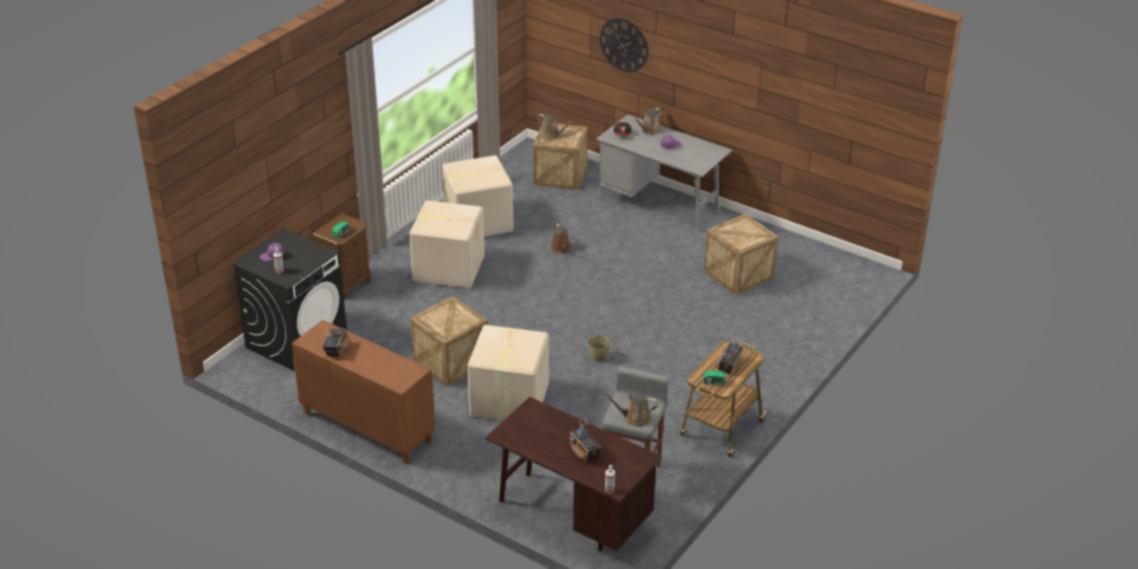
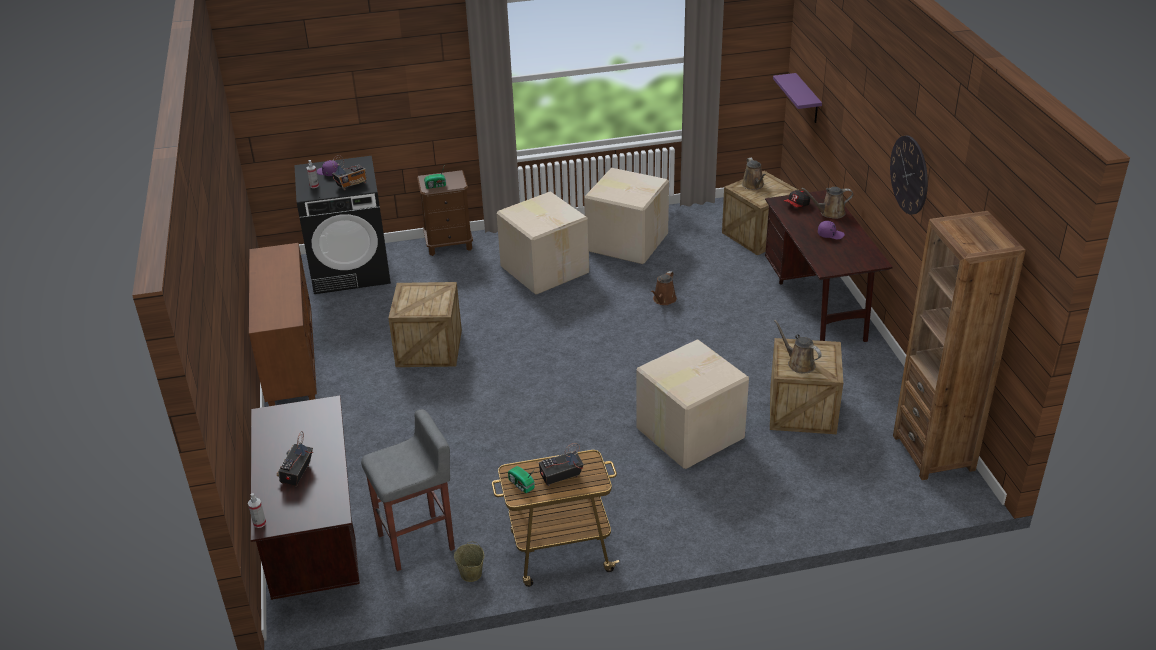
camera: 45 degrees right, 0 degrees up
(337, 350) = (267, 271): radio -> radio (352, 185)
(508, 400) = (422, 407): cardboard box -> cardboard box (688, 433)
(567, 52) = (807, 99): none -> purple shelf
(599, 357) = (552, 414): beige bucket -> beige bucket (471, 574)
(624, 44) = (841, 102): wall clock -> wall clock (909, 175)
(634, 418) = (390, 472): brown watering can -> brown watering can (799, 363)
(661, 205) = (818, 305): grey desk -> brown desk
(835, 261) = (933, 452): none -> brown bookcase

